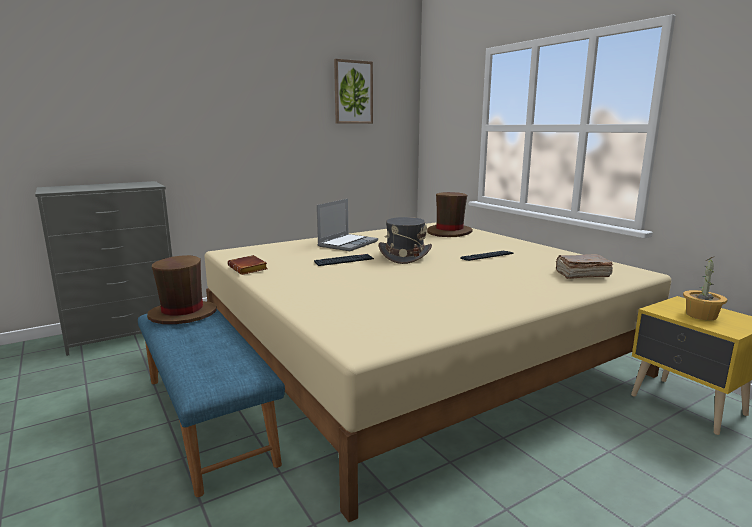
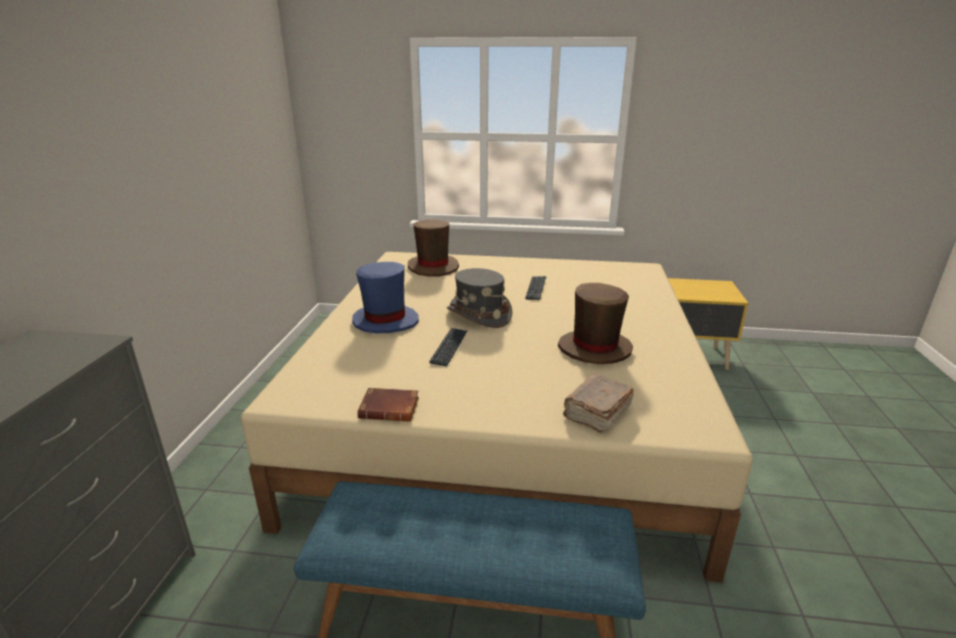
camera: 50 degrees left, 10 degrees up
(183, 314) = (373, 517): brown hat -> brown hat (594, 349)
(348, 244) = (385, 321): laptop -> blue hat
(353, 92) = (235, 94): picture -> none
(581, 275) = (629, 284): brown book -> brown book (596, 413)
(701, 315) = (703, 290): potted plant -> none

